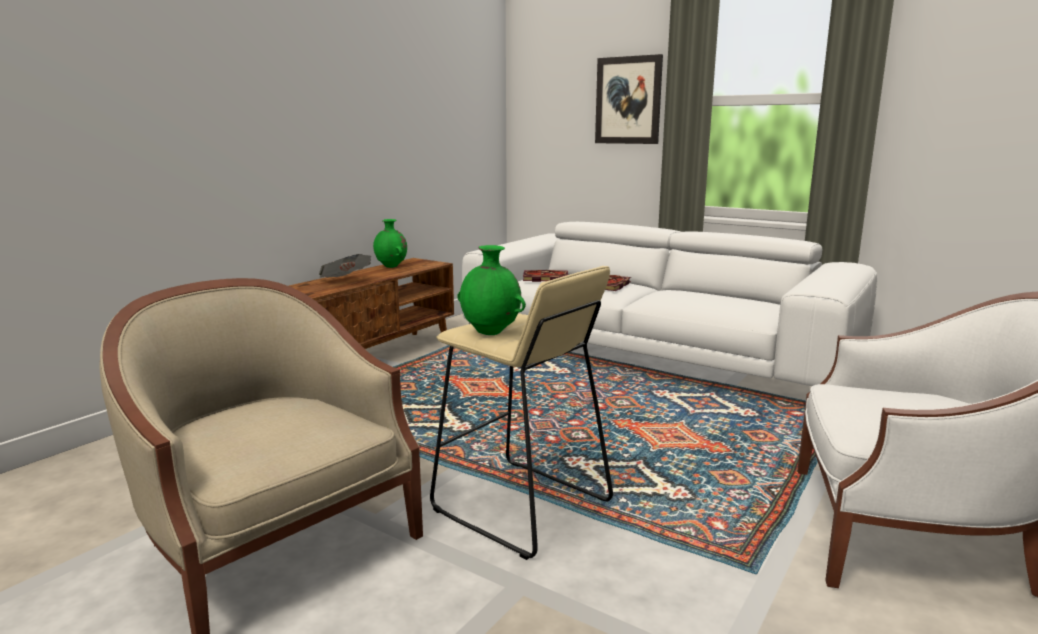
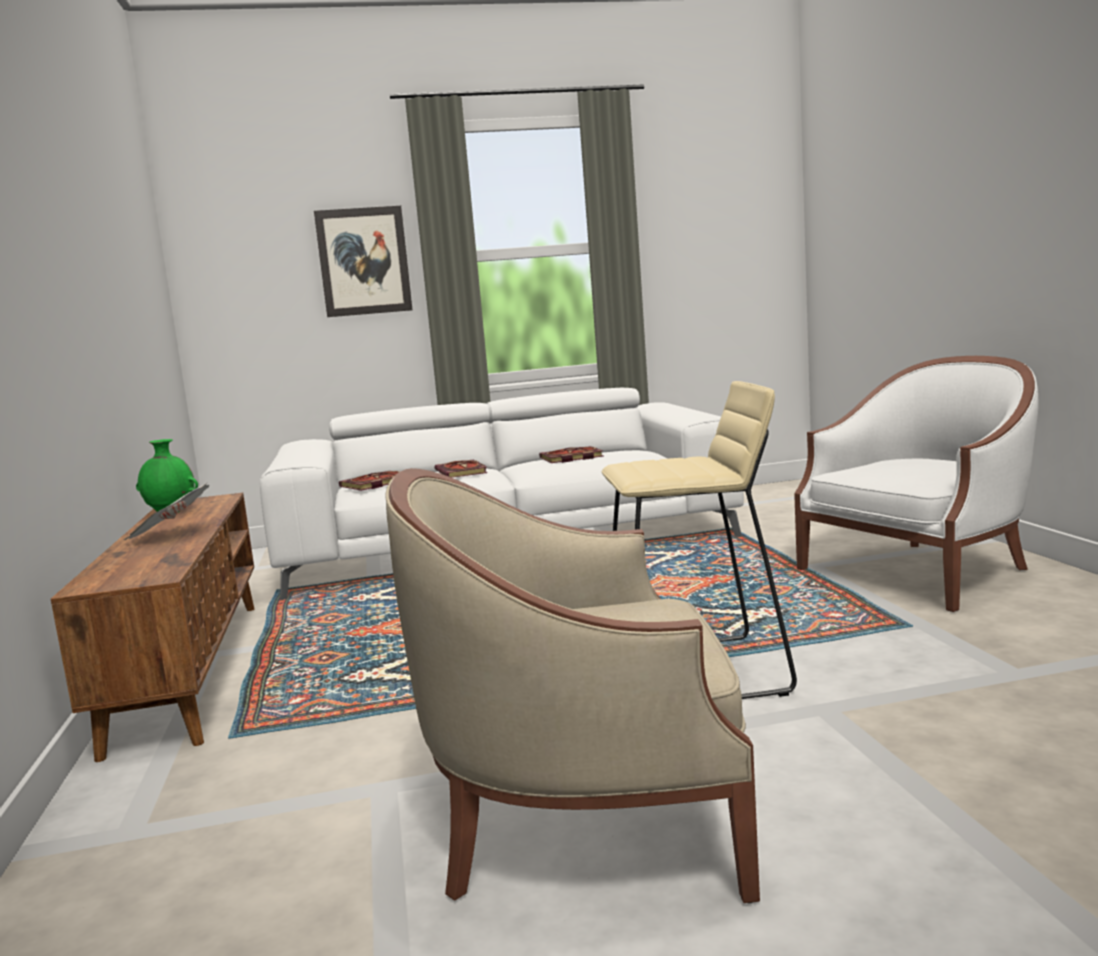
camera: 45 degrees left, 5 degrees down
(491, 332) = (673, 471): green vase -> none
(701, 296) = (570, 458): none -> book

